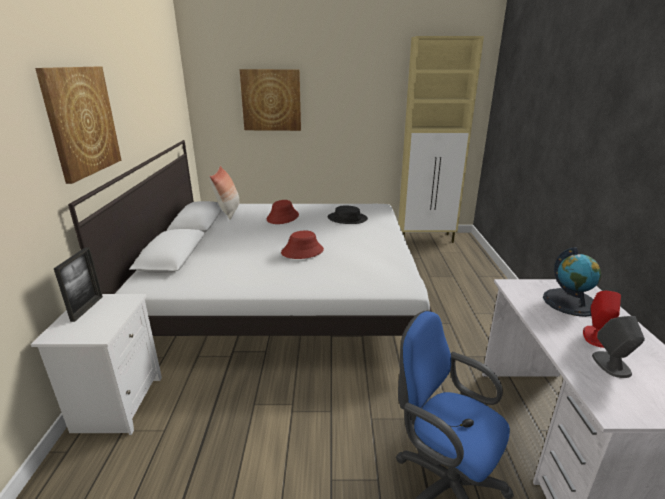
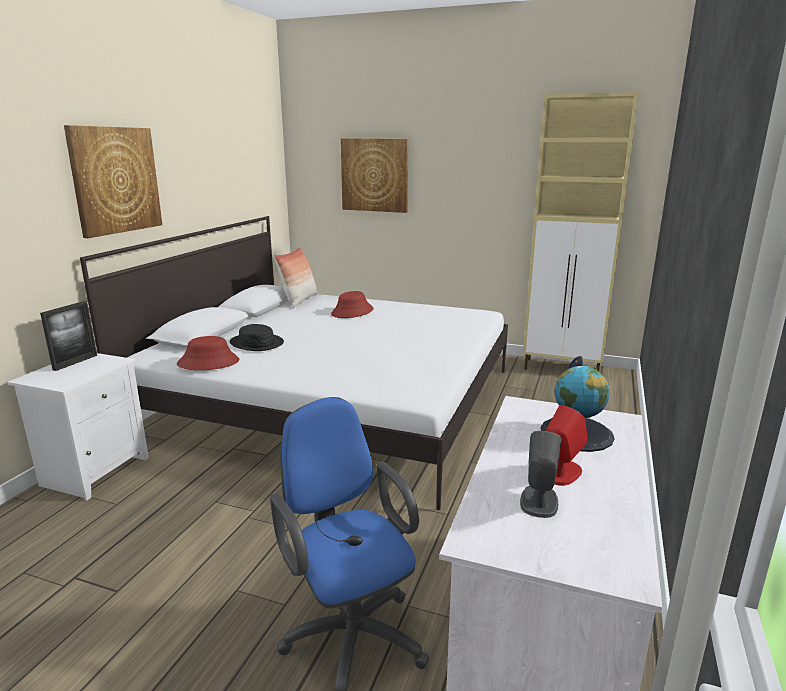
camera: 20 degrees right, 5 degrees down
(302, 251) = (336, 347): red hat -> red hat (208, 362)
(347, 218) = (426, 321): black hat -> black hat (257, 343)

